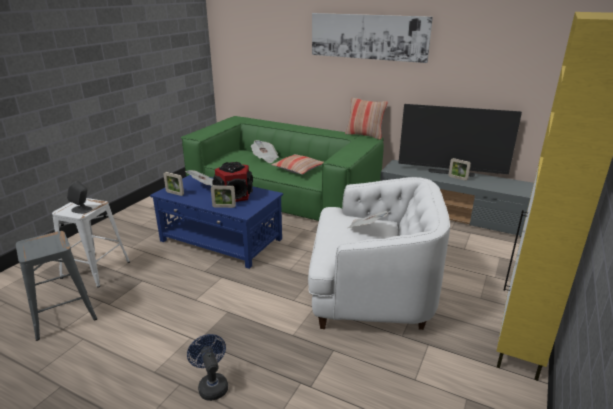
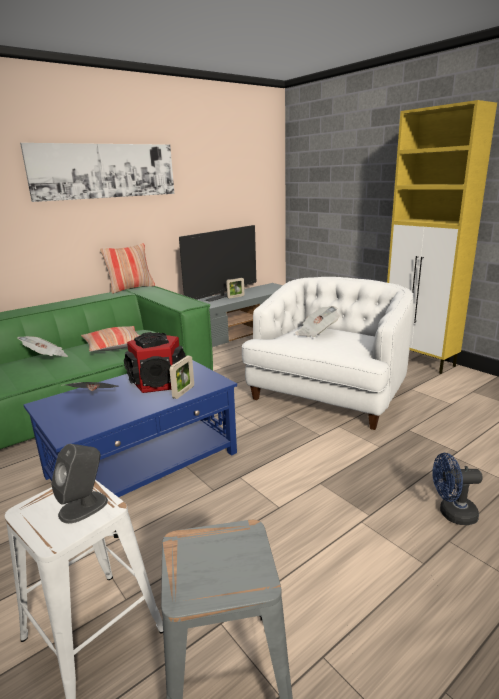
camera: 65 degrees left, 5 degrees down
(175, 193) = (86, 424): picture frame -> none

